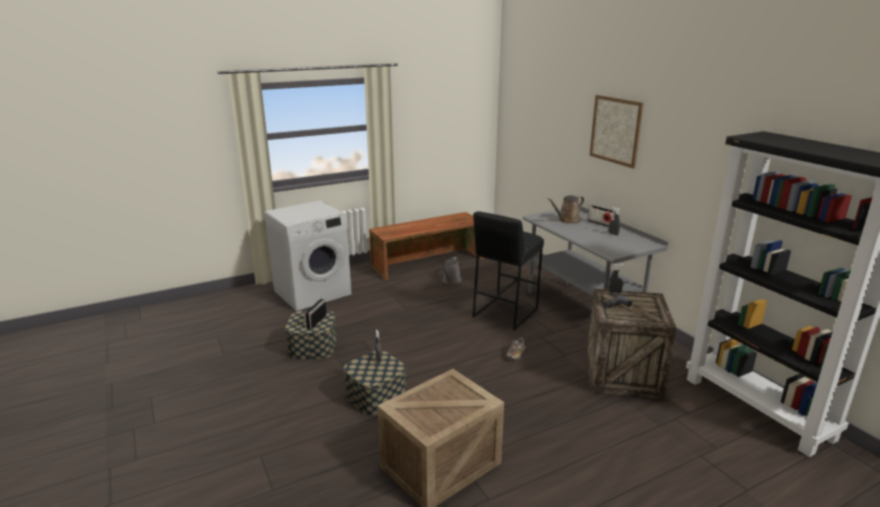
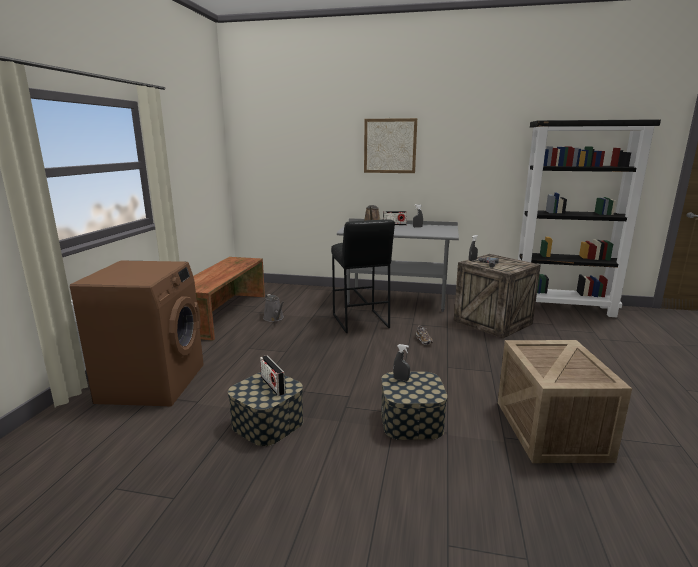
camera: 50 degrees left, 5 degrees down
(313, 292) = (154, 382): white washing machine -> brown washing machine

